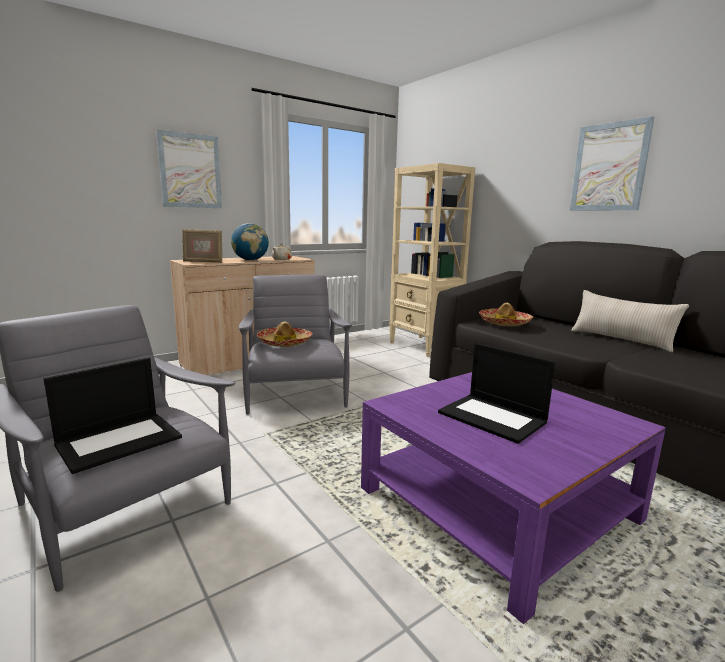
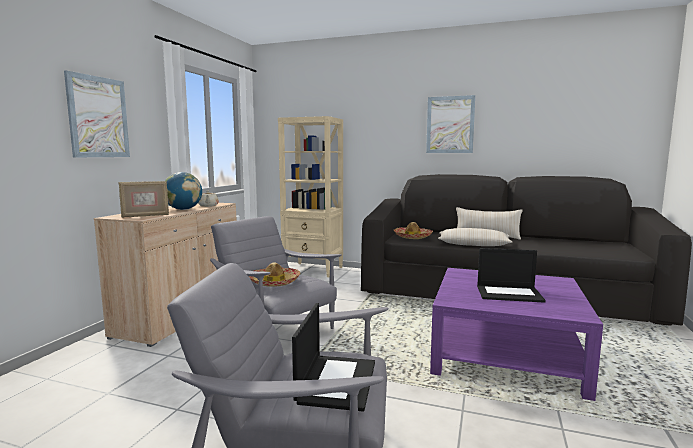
camera: 35 degrees left, 5 degrees down
(567, 345) = (473, 245): none -> beige pillow

